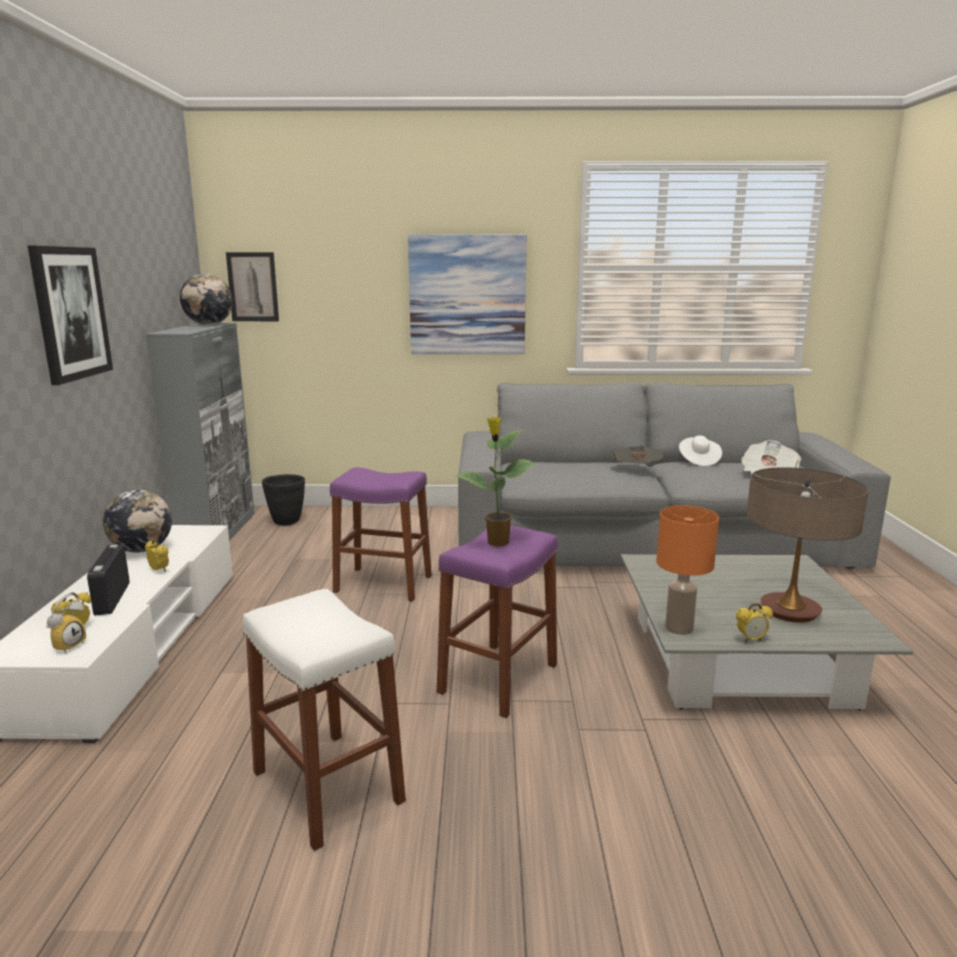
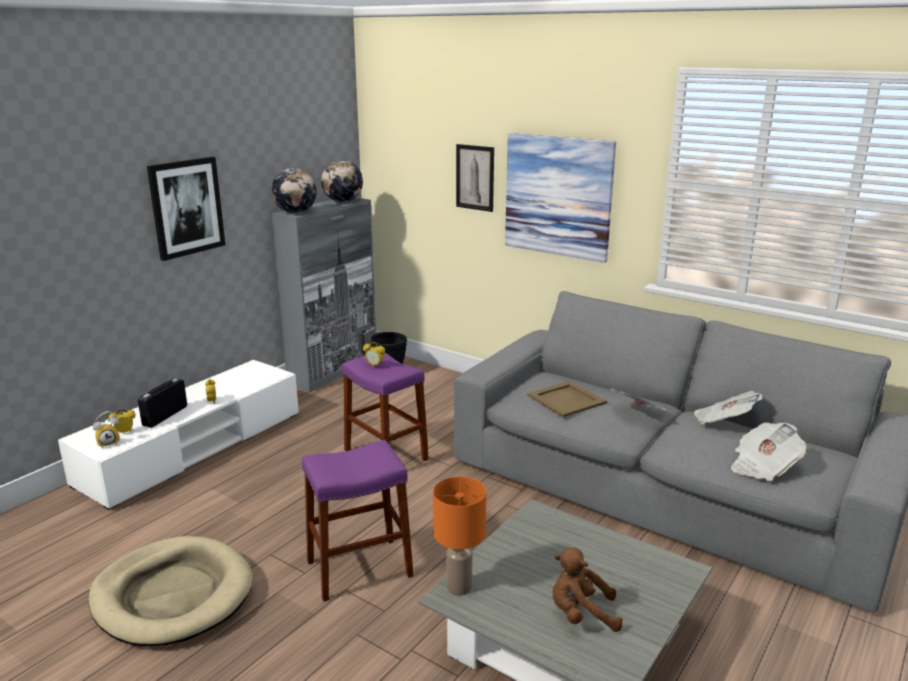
camera: 35 degrees right, 5 degrees up
(142, 550) = (224, 381): globe -> globe (296, 212)
(253, 287) = (392, 168): picture -> picture (475, 177)
(327, 786) = (173, 595): white stool -> beige dog bed
(497, 543) = (351, 460): potted plant -> none
(567, 472) = (565, 399): none -> beige tray
(698, 461) = (723, 421): white hat -> newspaper
(751, 640) = (497, 624): alarm clock -> alarm clock (374, 366)
(789, 611) = (581, 615): table lamp -> brown plush toy

